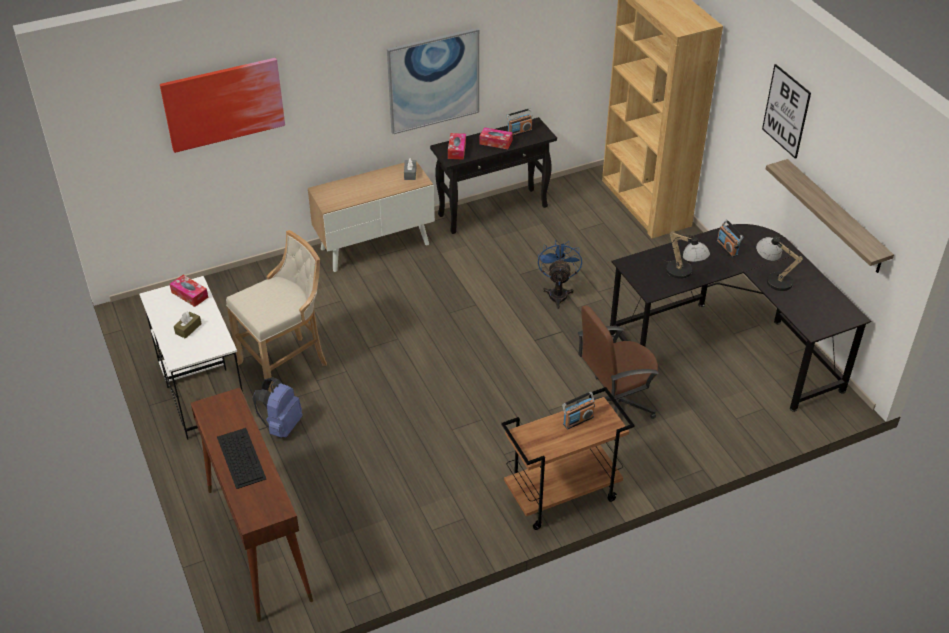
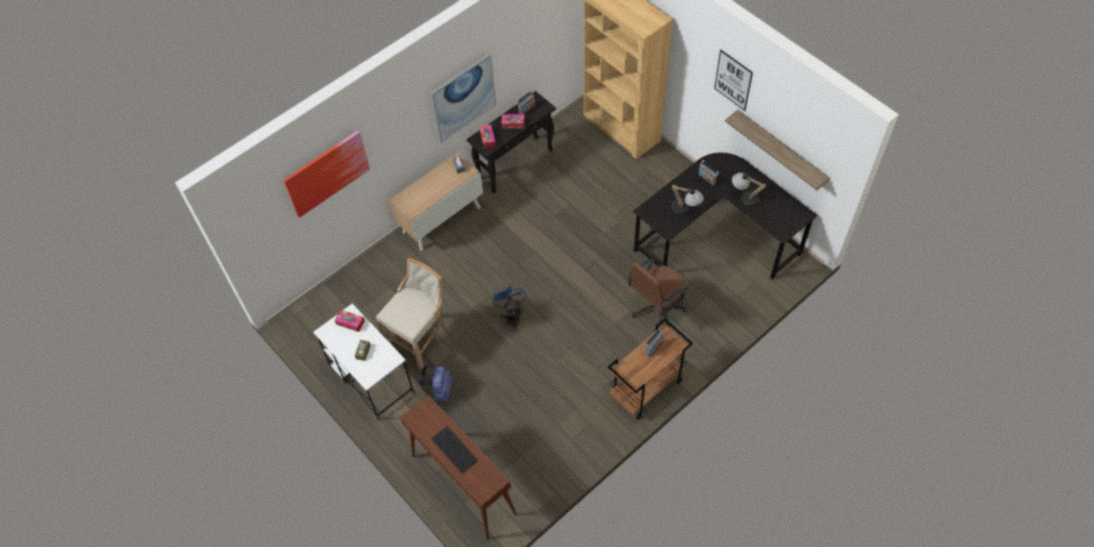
camera: 15 degrees left, 15 degrees up
(558, 293) = (587, 225): blue fan -> blue fan (512, 315)

